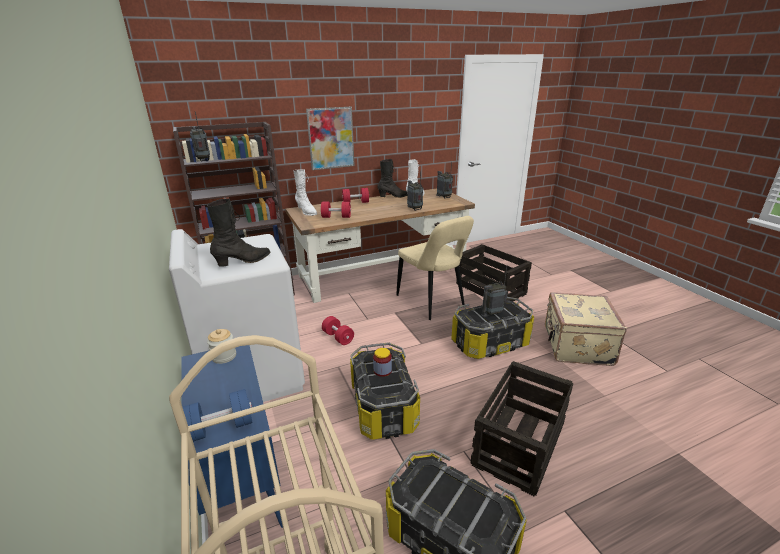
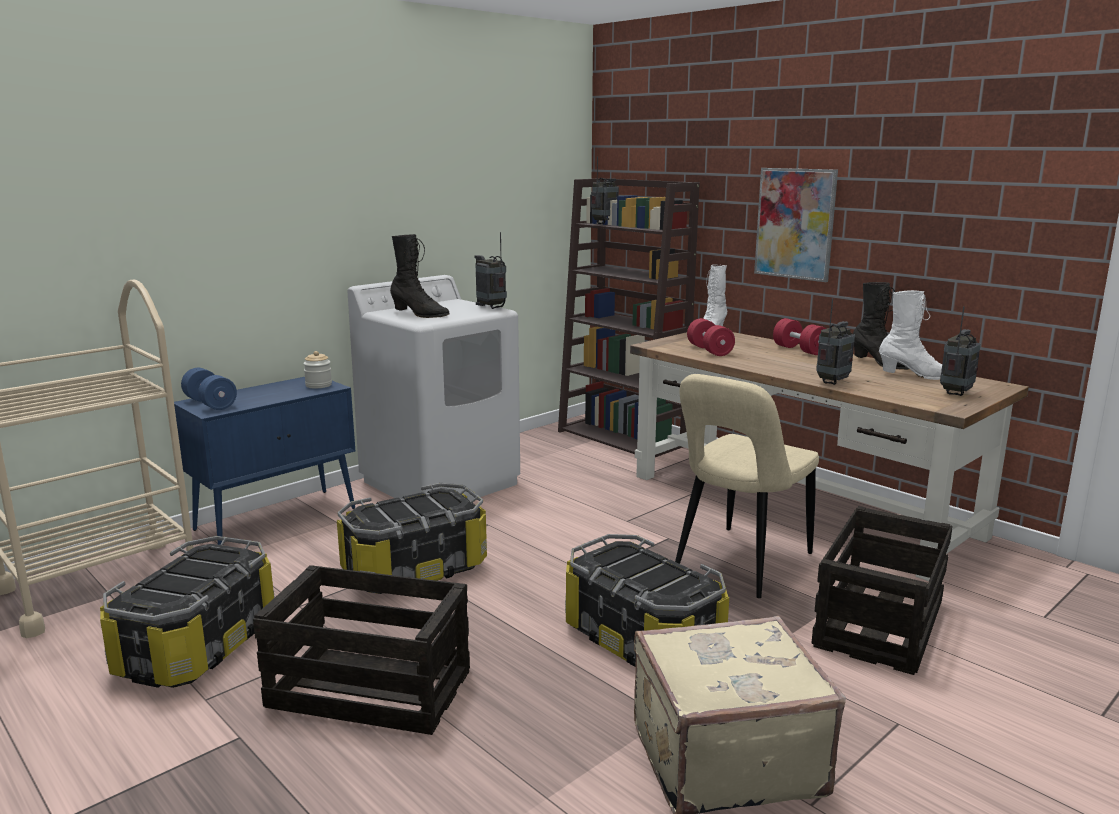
camera: 70 degrees right, 10 degrees down
(338, 337) = (557, 511): red dumbbell -> none
(382, 370) = (415, 507): jar -> none
(492, 313) = (640, 569): radio -> radio (491, 307)

